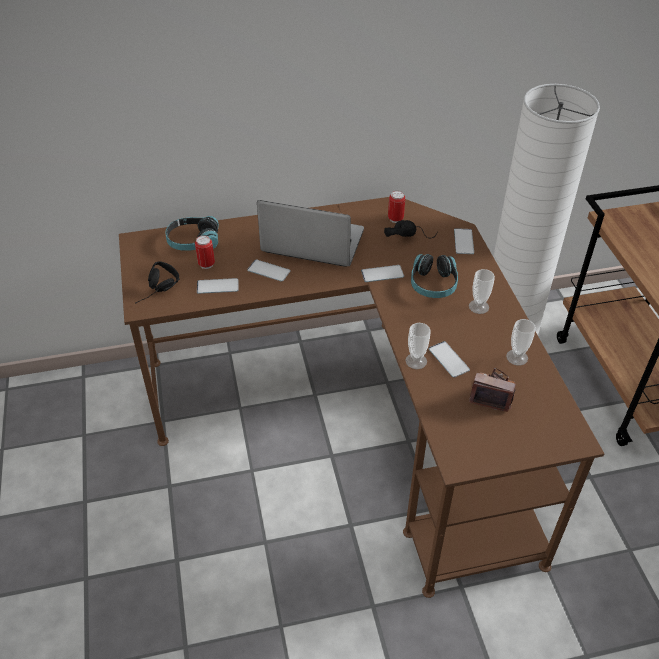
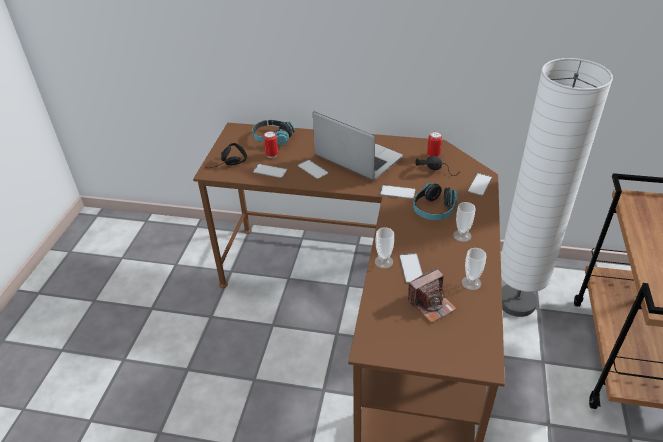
camera: 25 degrees right, 5 degrees down
(492, 394) = (431, 304): camera -> camera turned 105 degrees clockwise

